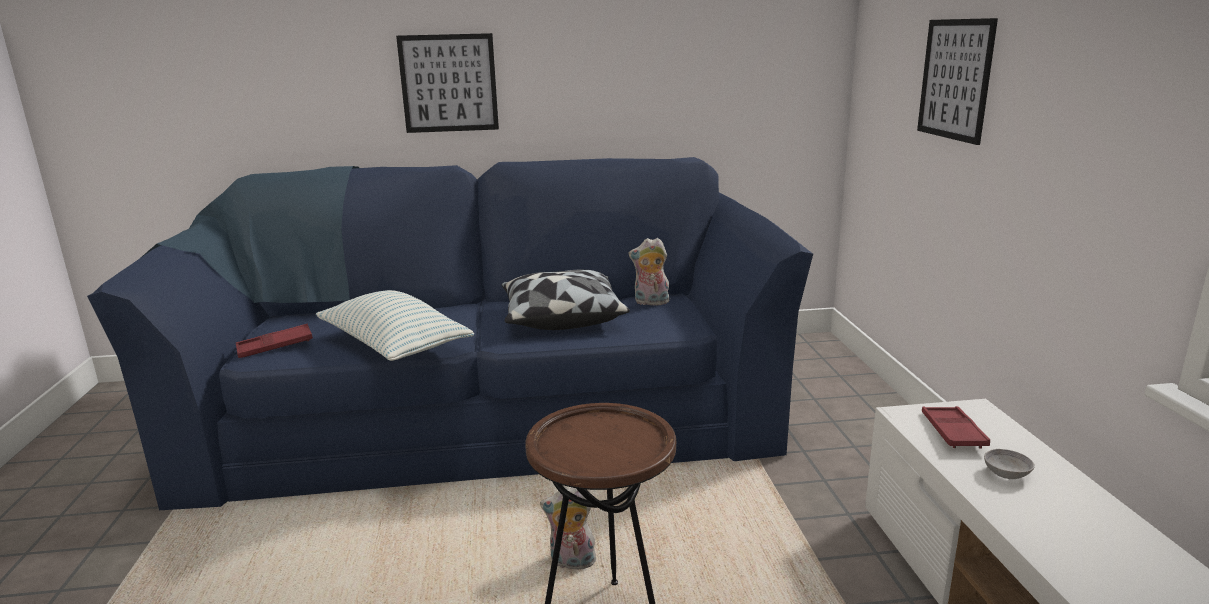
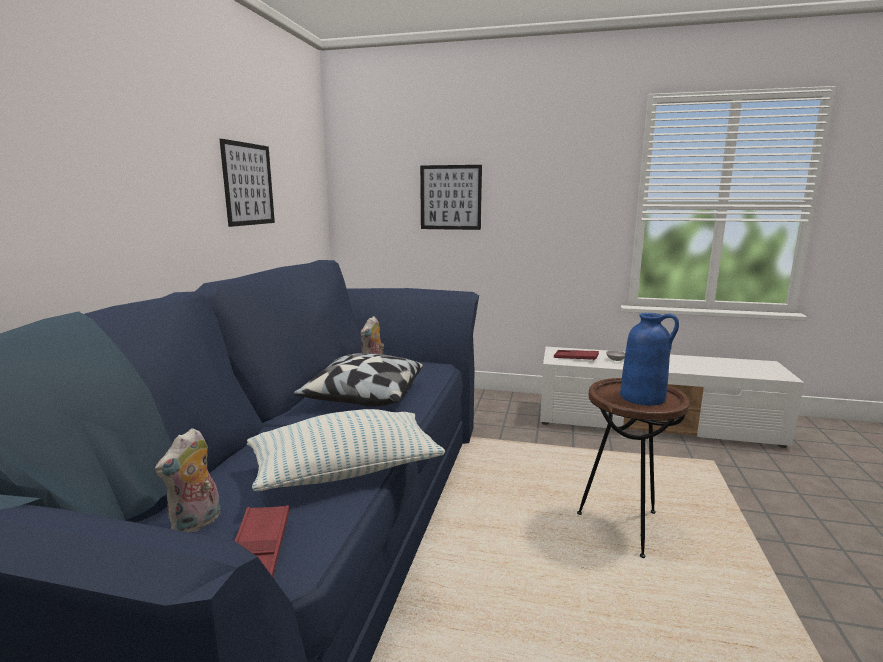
camera: 70 degrees left, 5 degrees down
(449, 83) = (102, 202): picture -> picture (248, 184)
(571, 563) = (551, 527): plush toy -> plush toy (197, 524)
(599, 446) = (643, 397): none -> blue vase

